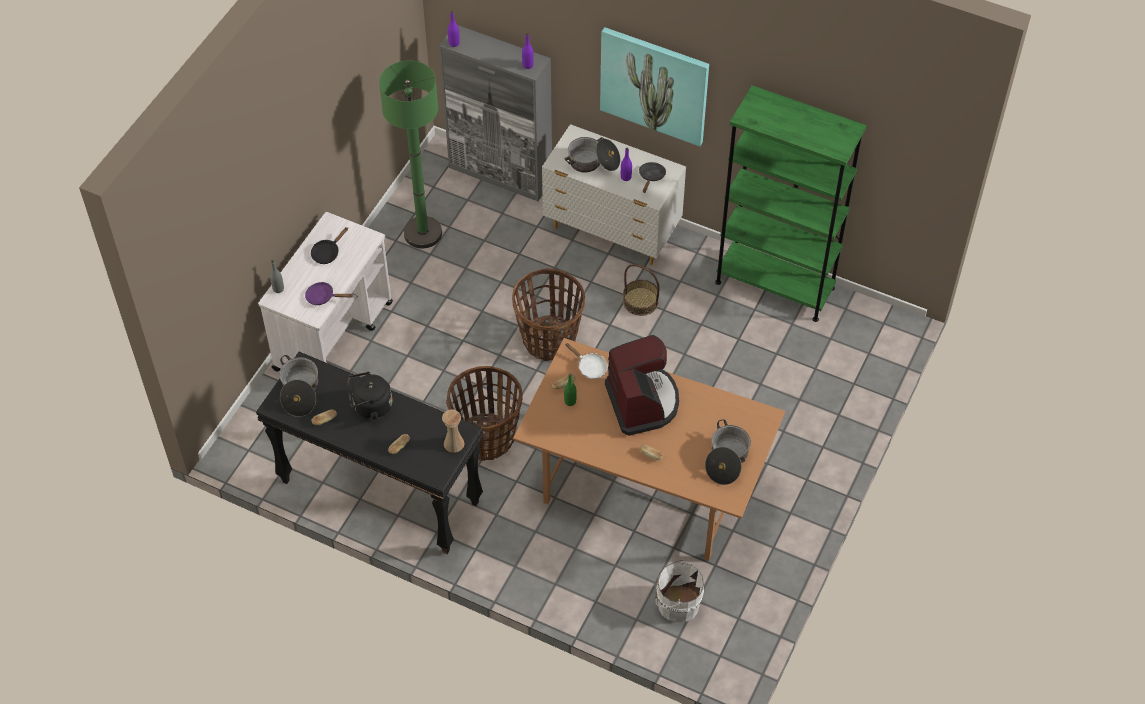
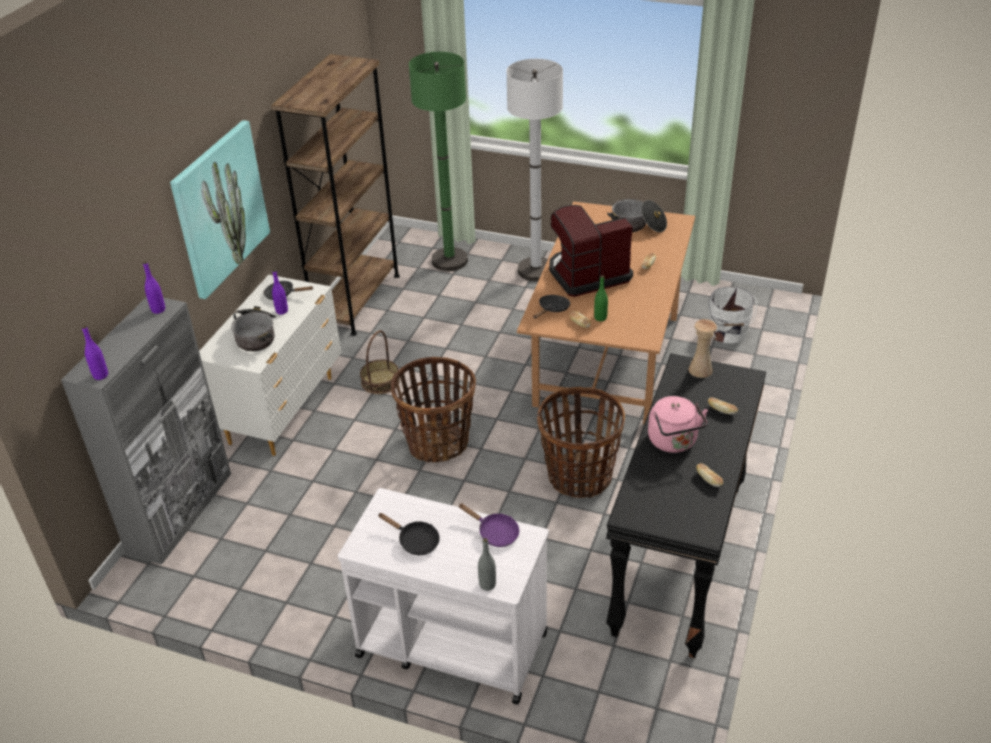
camera: 95 degrees left, 15 degrees down
(300, 392) = (673, 510): cooking pot -> none
(323, 297) = (495, 533): purple frying pan -> purple frying pan turned 60 degrees counterclockwise
(370, 407) = (674, 442): black kettle -> pink kettle
(423, 233) = (275, 575): green floor lamp -> green floor lamp (449, 260)
(590, 367) = (552, 309): white frying pan -> black frying pan
(774, 285) = (356, 300): green bookcase -> brown bookcase
(814, 444) = (536, 270): none -> white floor lamp

